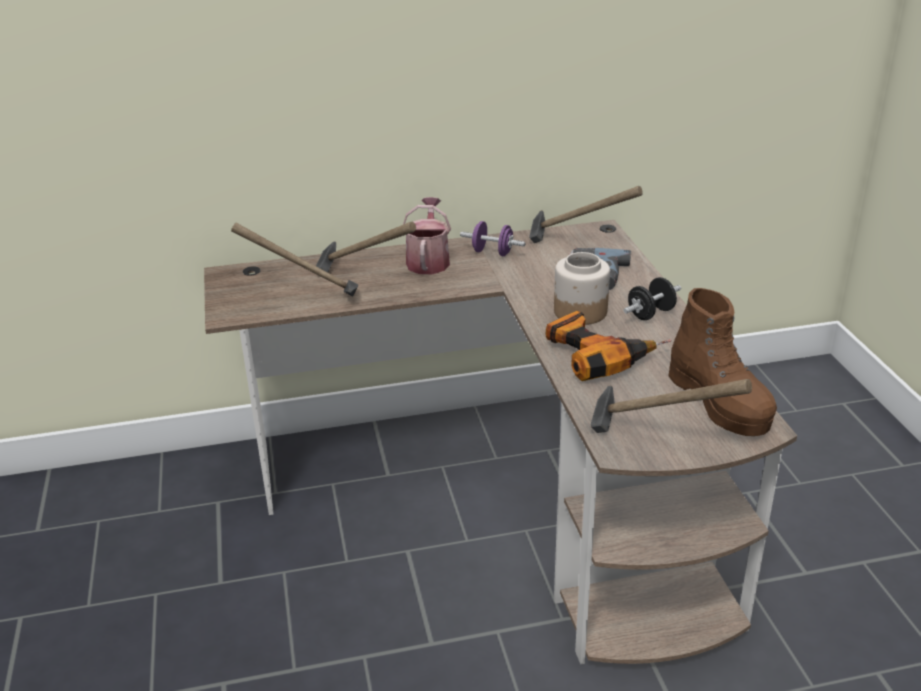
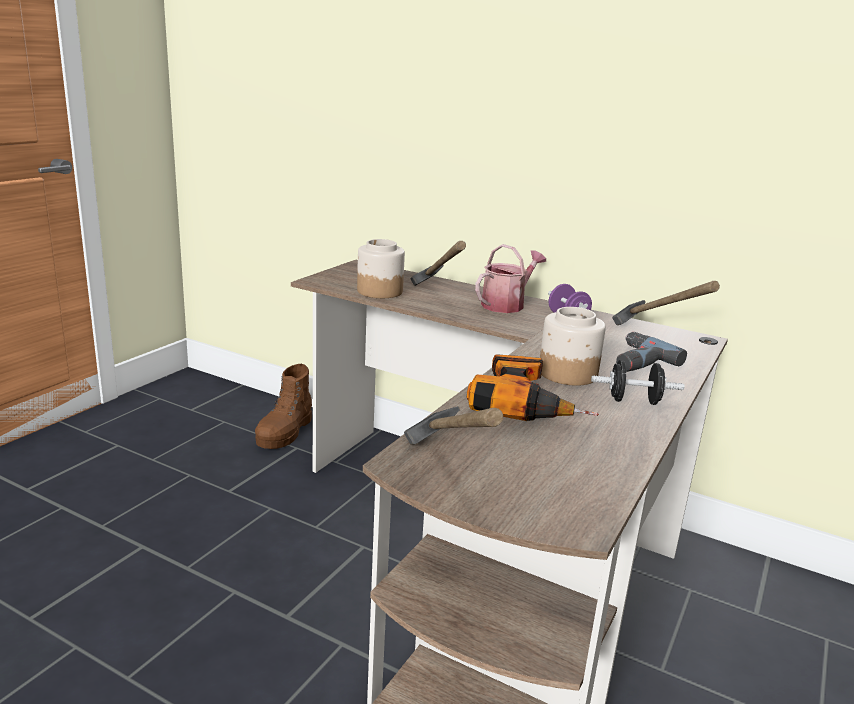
camera: 40 degrees right, 10 degrees down
(306, 298) = (379, 291): hammer -> jar
(719, 402) = (572, 484): brown boot -> brown boot (285, 433)

